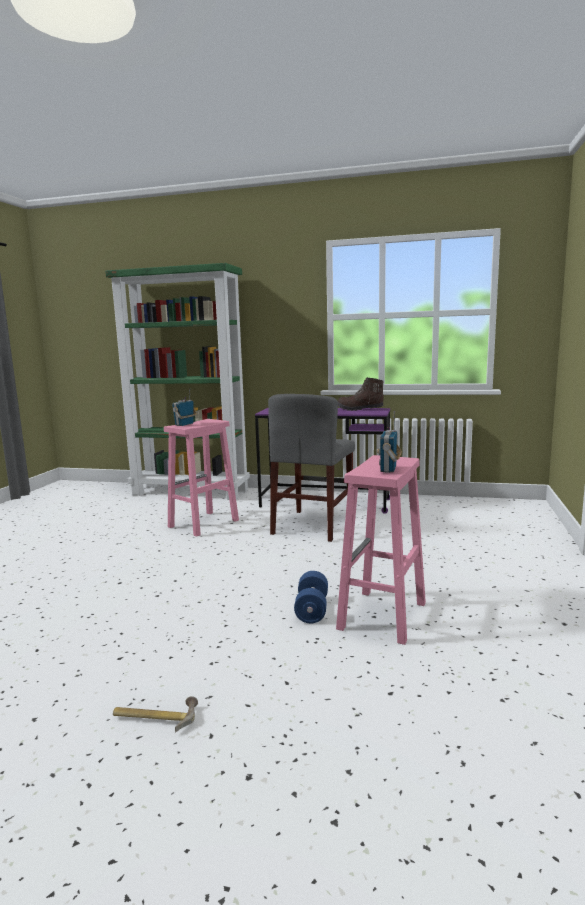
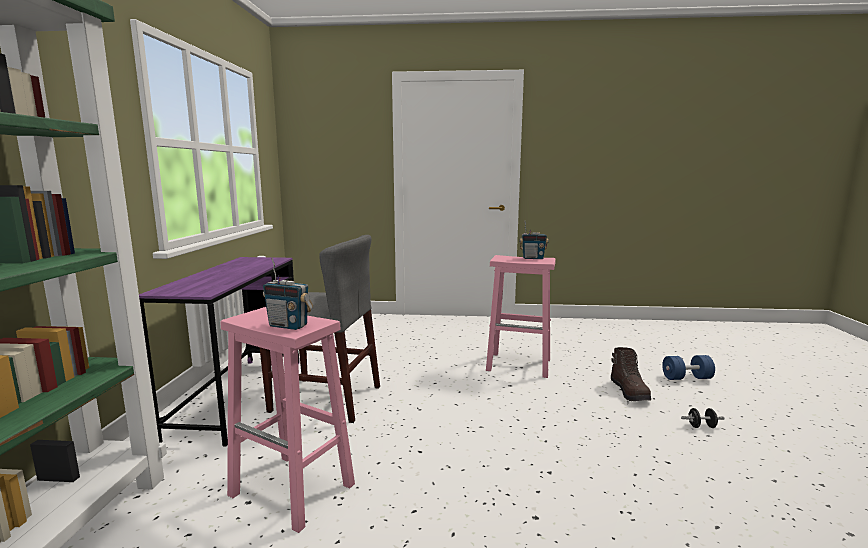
camera: 100 degrees left, 0 degrees up
(156, 716) = (701, 426): hammer -> black dumbbell
(312, 609) = (525, 387): blue dumbbell -> blue dumbbell (686, 378)
(359, 409) = (239, 263): brown boot -> brown boot (630, 392)

